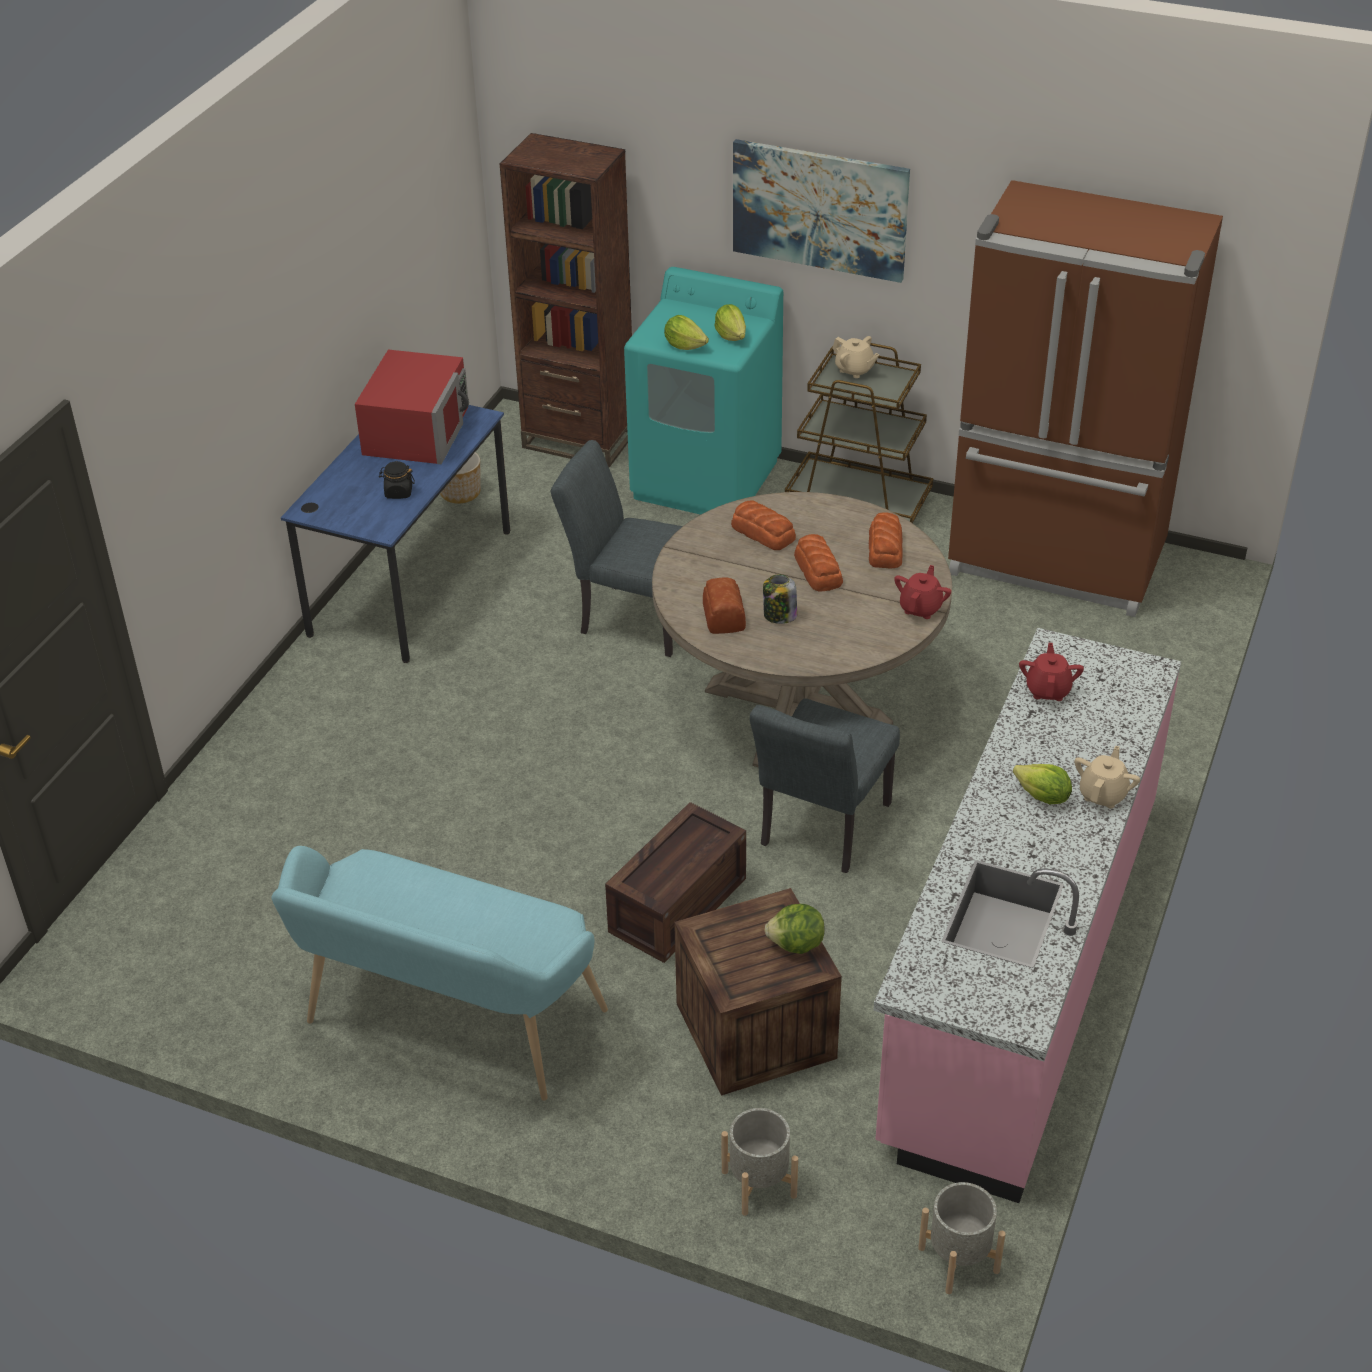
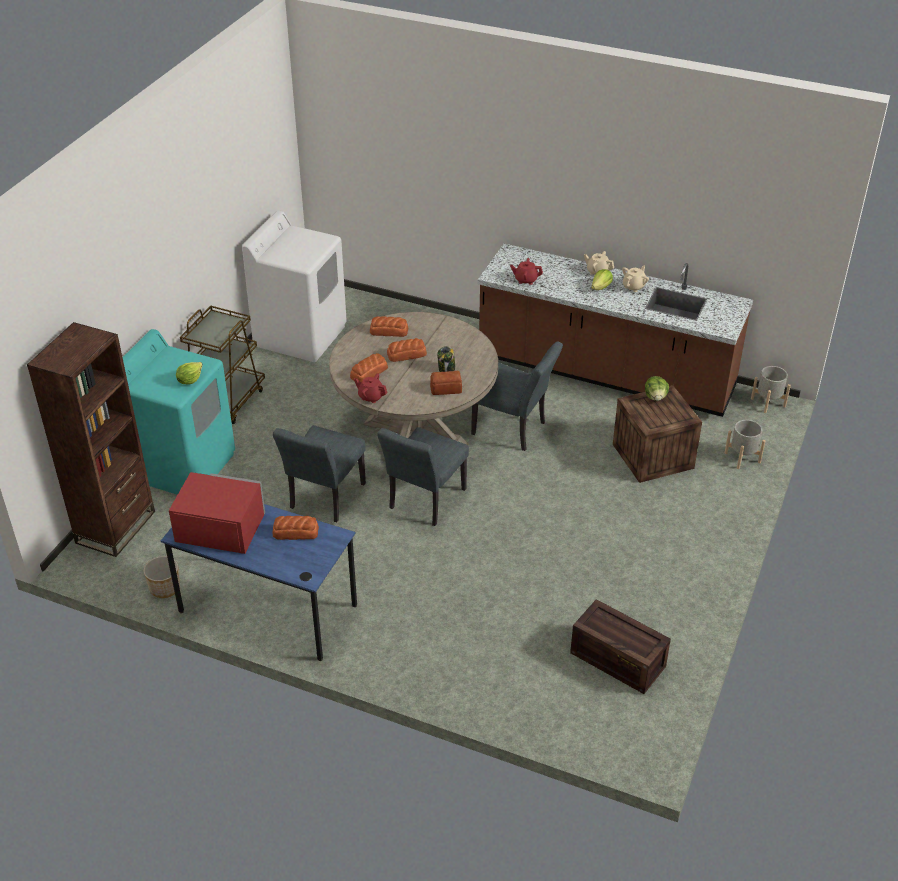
camera: 90 degrees left, 0 degrees up
(398, 492) = (295, 532): black jar -> bread
(446, 1024) = (664, 568): turquoise bench -> none
(625, 723) = (424, 502): none -> grey chair
(677, 902) = (569, 482): crate -> crate (616, 660)
(731, 336) = (183, 361): lettuce -> none
(820, 209) = (153, 265): picture -> none
(854, 370) = (203, 333): beige teapot -> beige teapot (634, 286)
(921, 608) = (442, 322): red teapot -> red teapot (371, 397)
(1019, 971) = (605, 373): pink counter -> brown counter
(1056, 563) = (301, 335): brown fridge -> white washing machine

